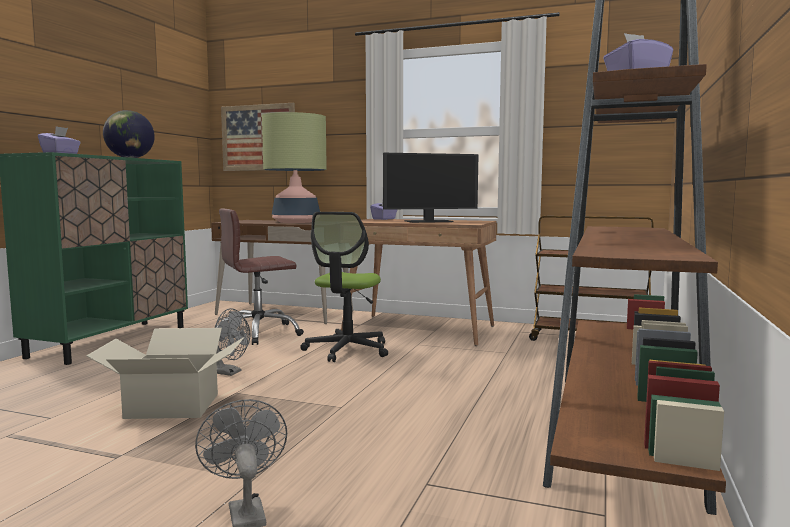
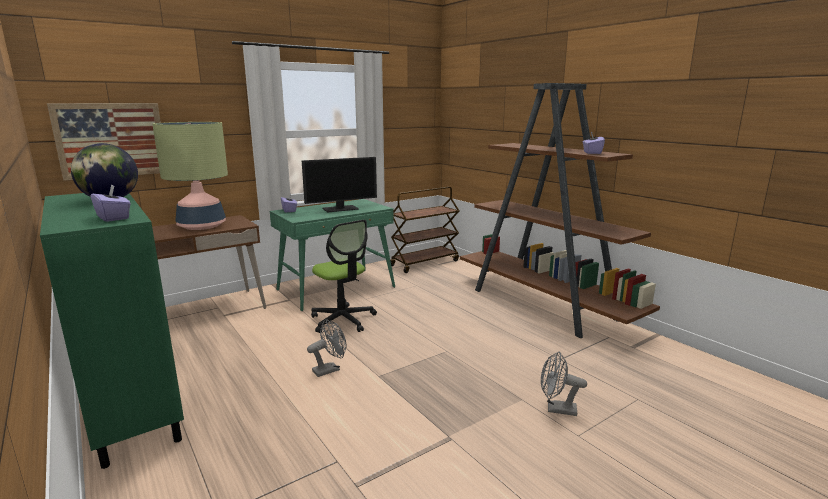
camera: 55 degrees left, 10 degrees up
(172, 405) = (375, 403): cardboard box -> none
(258, 333) = (243, 336): brown office chair -> none
(420, 330) = (336, 288): brown desk -> green desk
(429, 221) = (340, 209): monitor -> monitor turned 45 degrees clockwise

